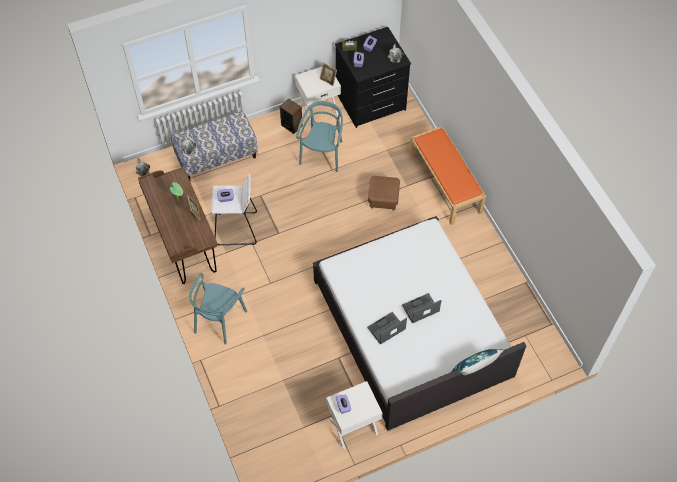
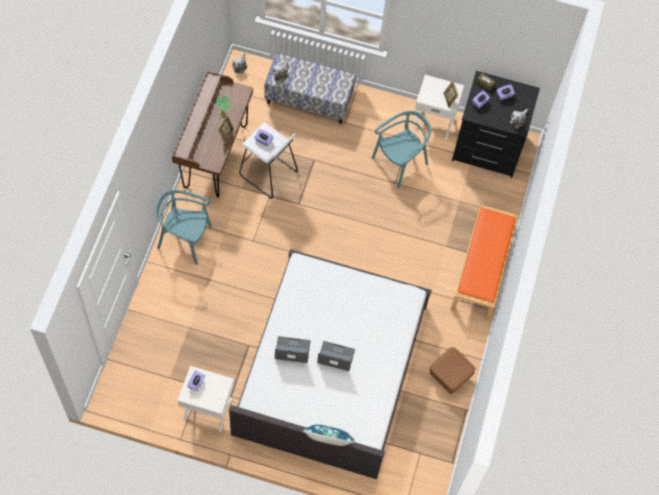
camera: 35 degrees right, 5 degrees up
(219, 320) = (185, 239): turquoise chair -> turquoise chair turned 45 degrees clockwise
(291, 125) = (398, 118): speaker -> none
(383, 200) = (413, 242): brown ottoman -> brown ottoman (449, 376)

